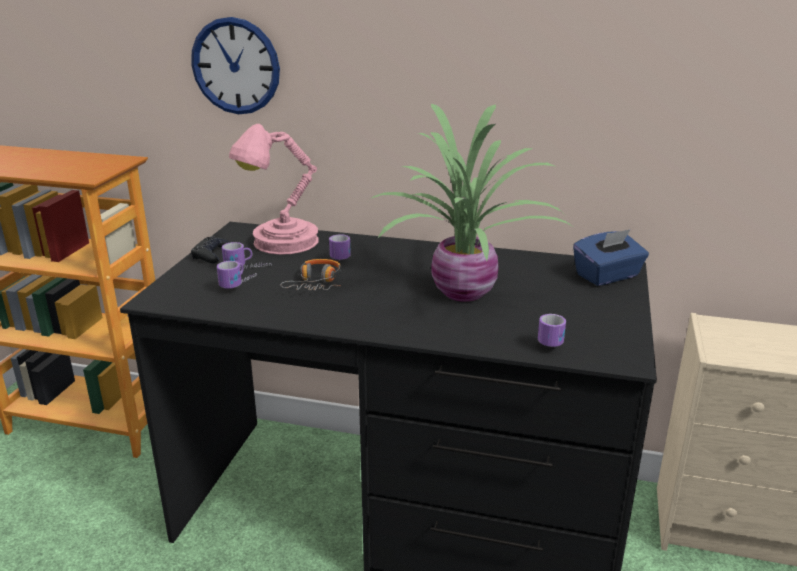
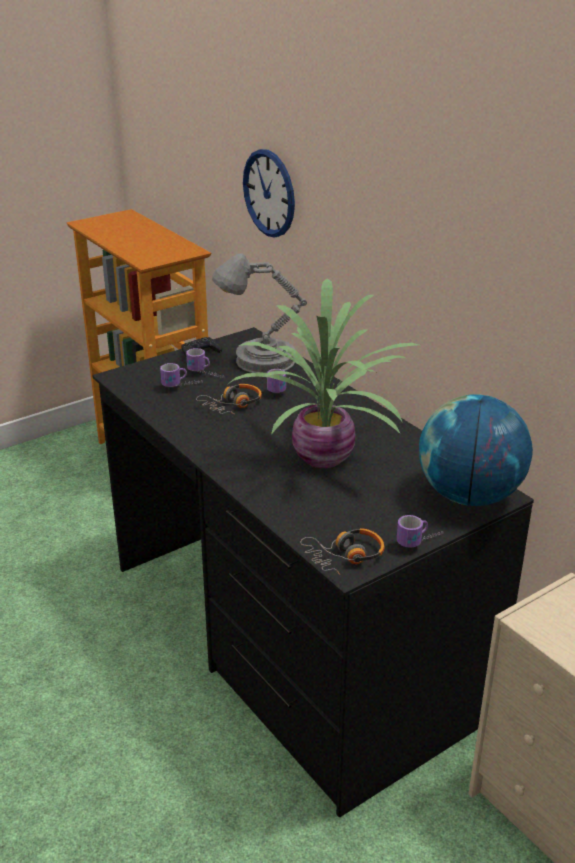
camera: 40 degrees right, 5 degrees up
(281, 243) = (260, 361): pink table lamp -> grey table lamp
(553, 340) = (321, 526): mug -> mug (420, 542)
(607, 276) = (469, 496): blue tissue box -> globe
(610, 353) = (345, 557): none -> headphones

